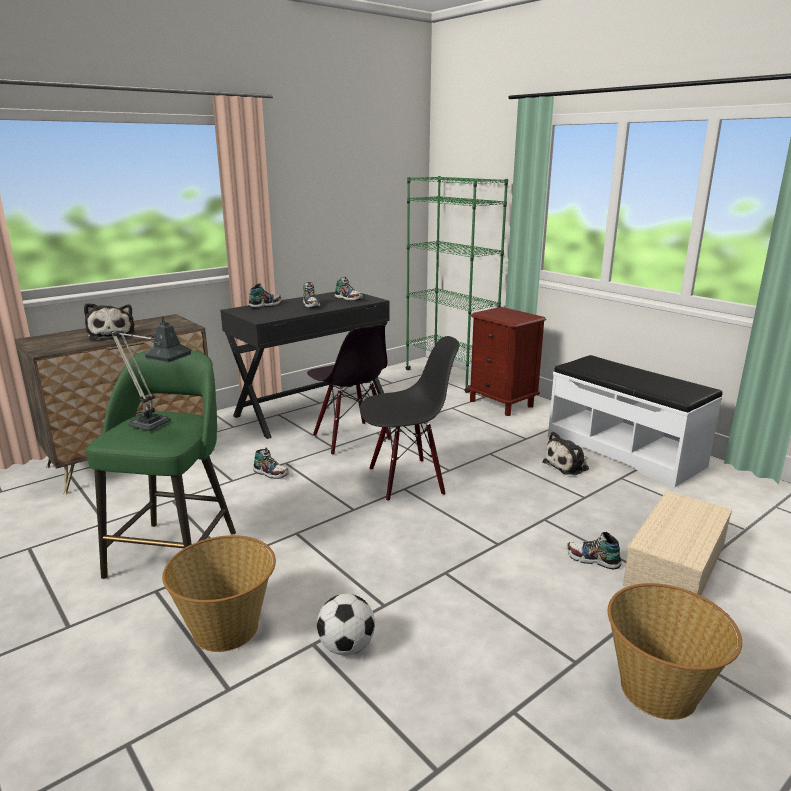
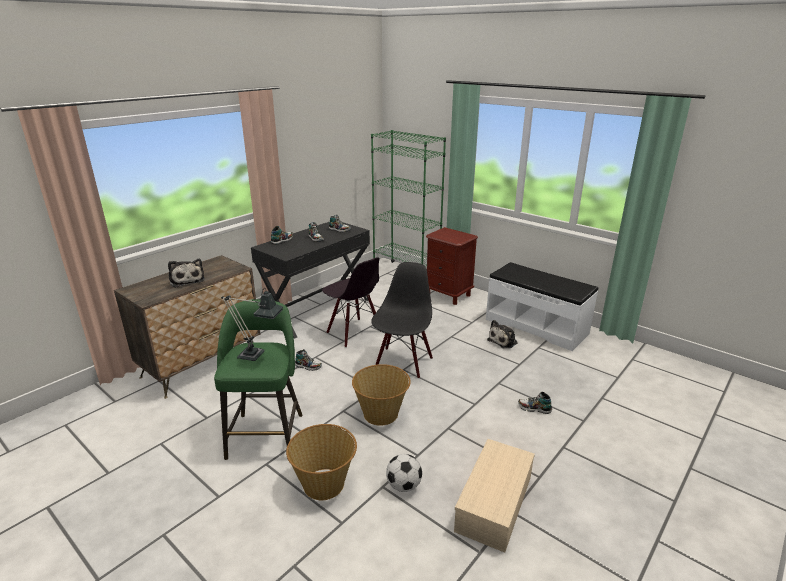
camera: 10 degrees left, 5 degrees up
(406, 480) = (403, 363): black chair -> black chair turned 45 degrees counterclockwise
(659, 690) = (588, 487): basket -> basket (381, 414)
(676, 565) = (583, 407): beige storage box -> beige storage box (495, 505)

